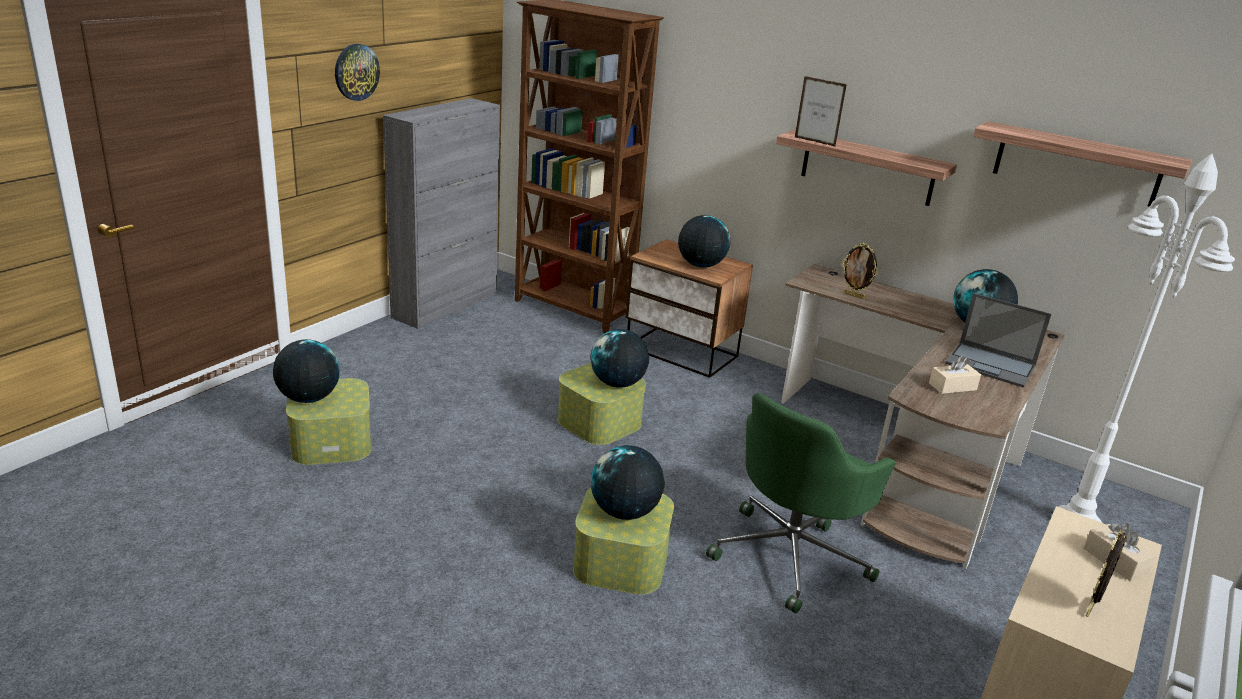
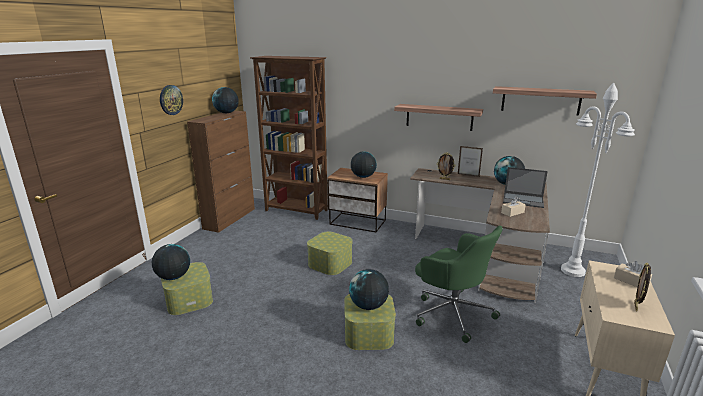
camera: 10 degrees left, 5 degrees down
(446, 305) = (230, 218): grey cabinet -> brown cabinet
(618, 384) = (338, 241): globe -> globe (226, 113)
(791, 555) = (452, 313): green office chair -> green office chair turned 75 degrees counterclockwise
(814, 142) = (413, 107): picture frame -> picture frame (468, 175)

